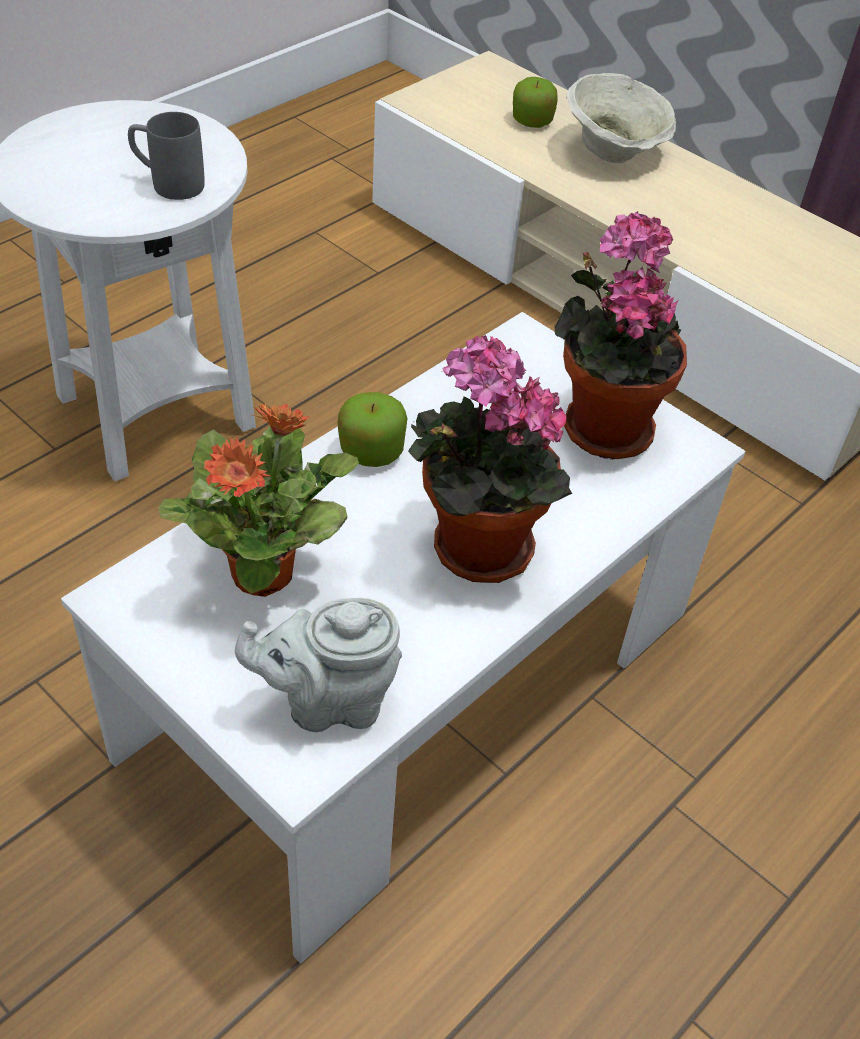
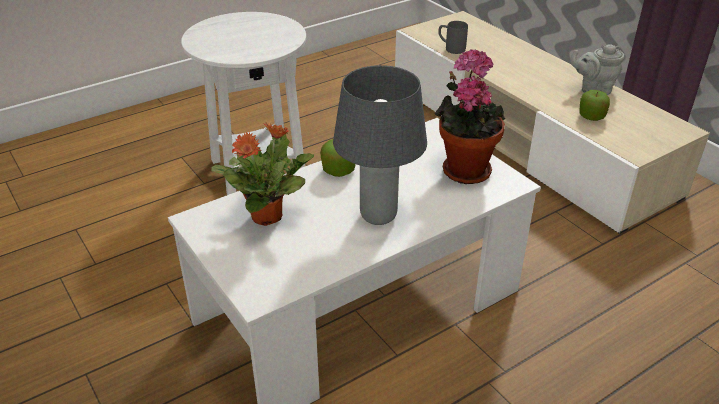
camera: 15 degrees right, 10 degrees down
(168, 183) = (264, 44): grey mug -> grey mug (451, 48)
(328, 701) = (282, 272): grey teapot -> grey teapot (593, 89)
(473, 550) = (377, 216): potted plant -> grey table lamp
(532, 121) = (477, 42): apple -> apple (591, 116)
(613, 152) = (518, 58): beige bowl -> none

